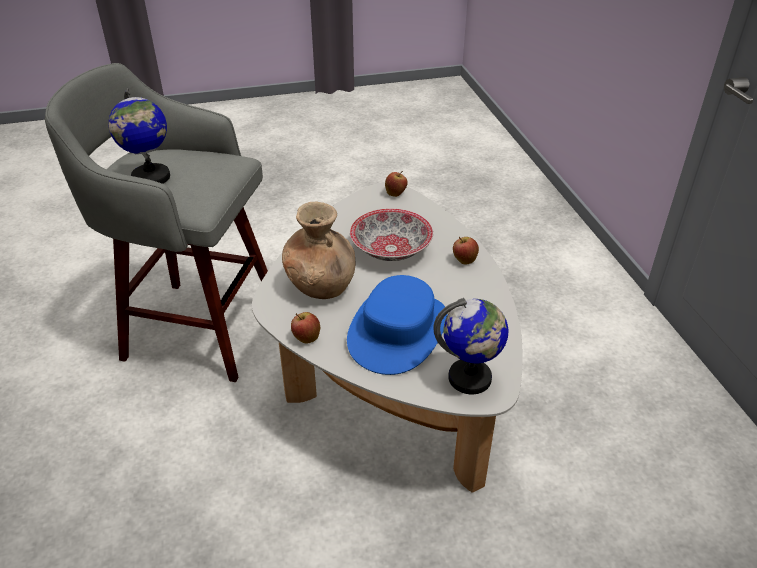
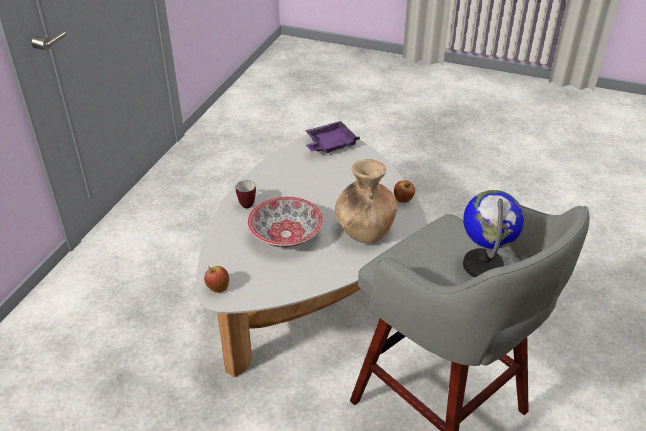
camera: 145 degrees left, 0 degrees up
(398, 331) = (342, 180): blue hat -> none
(464, 260) = (246, 203): apple -> mug
(470, 378) = (330, 144): globe -> purple tray

